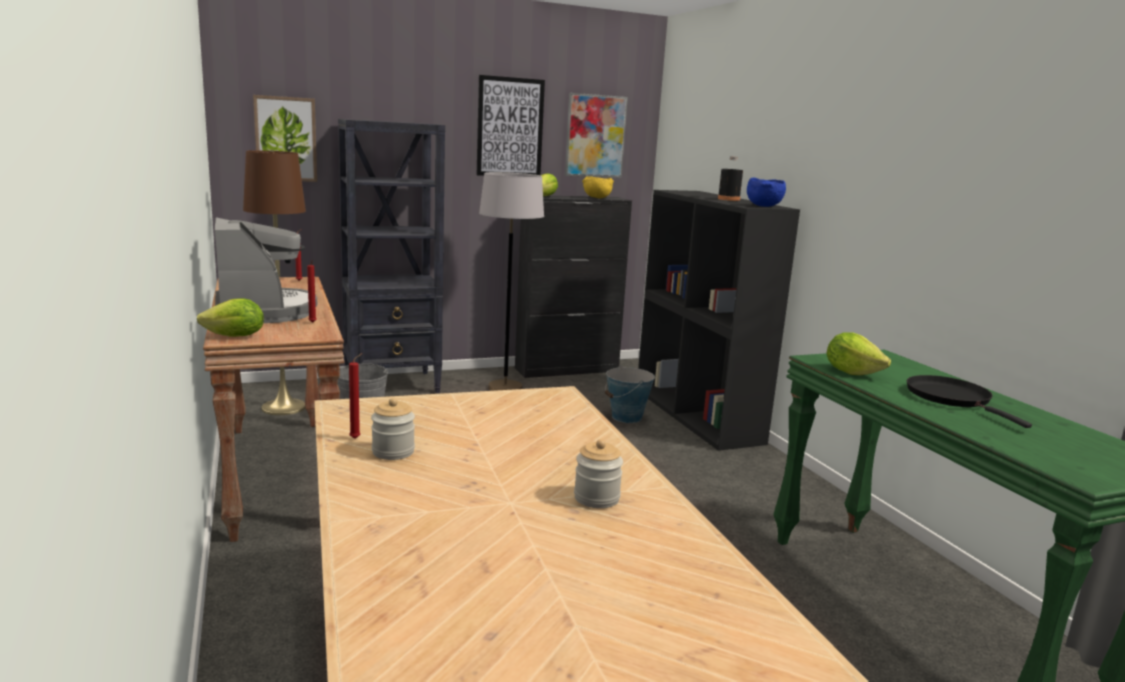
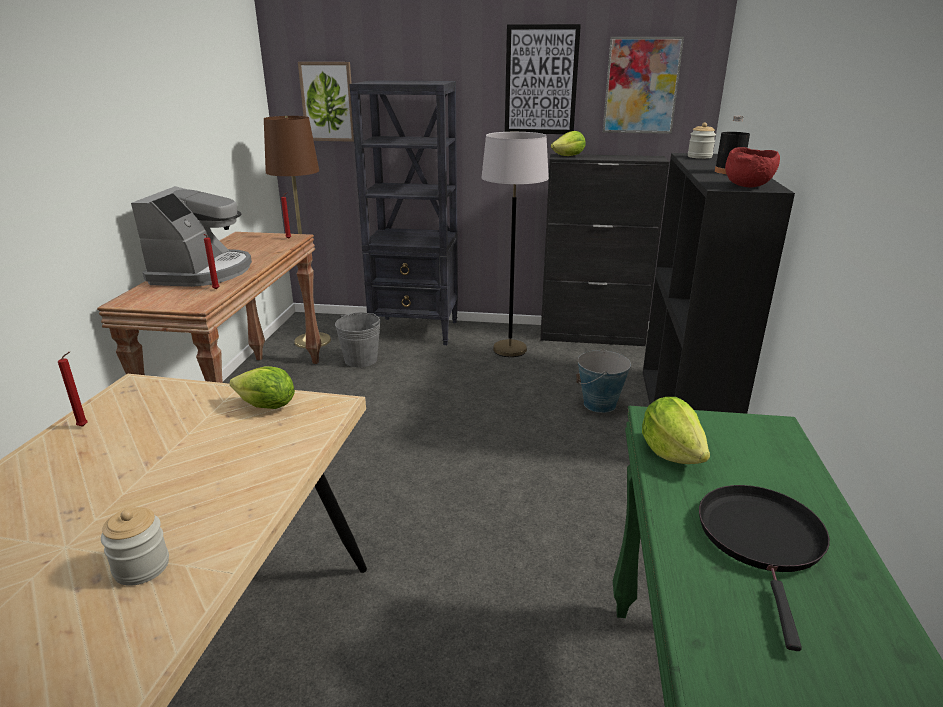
camera: 30 degrees right, 10 degrees up
(235, 337) = (134, 299): lettuce -> lettuce (267, 406)
(393, 452) = (83, 450): jar -> jar (699, 157)
(596, 198) = (629, 158): yellow bowl -> none
(763, 206) = (748, 186): blue bowl -> red bowl

